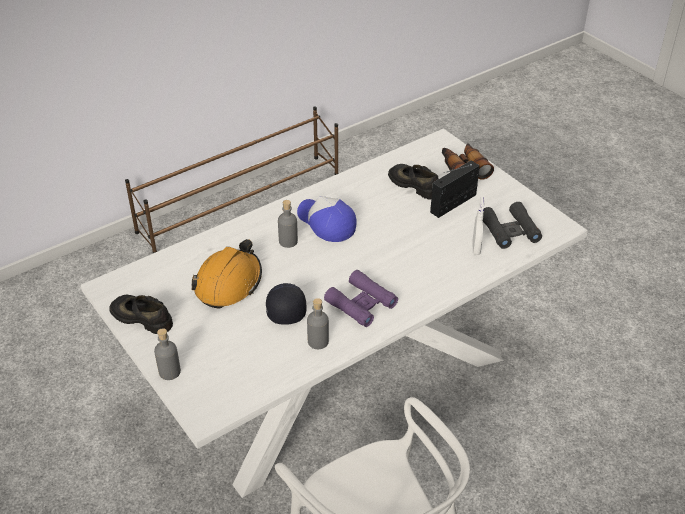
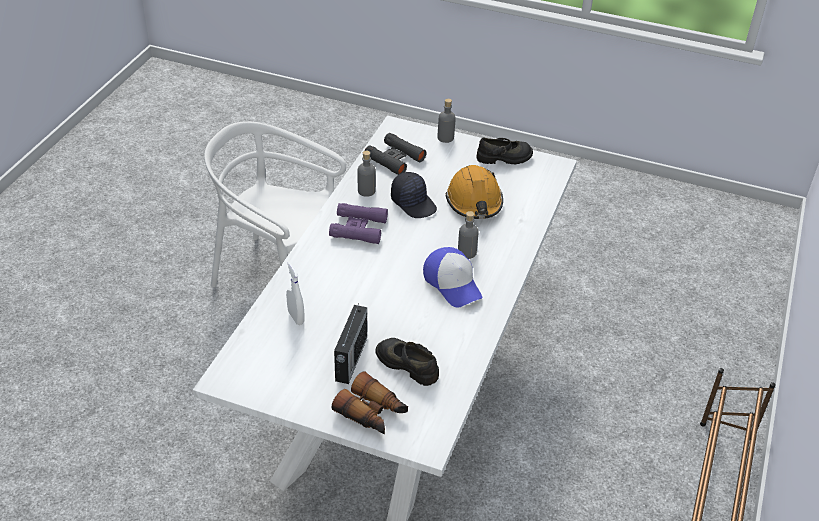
camera: 145 degrees right, 0 degrees up
(326, 223) = (453, 283): cap -> cap turned 45 degrees clockwise
(414, 185) = (408, 364): black shoe -> black shoe turned 150 degrees counterclockwise
(509, 230) = (274, 351): black binoculars -> black binoculars (394, 159)

